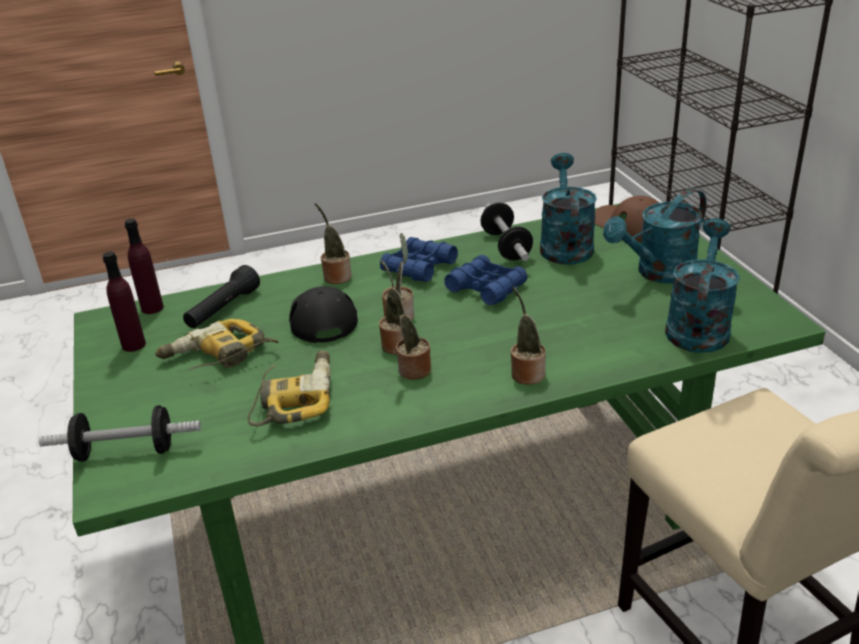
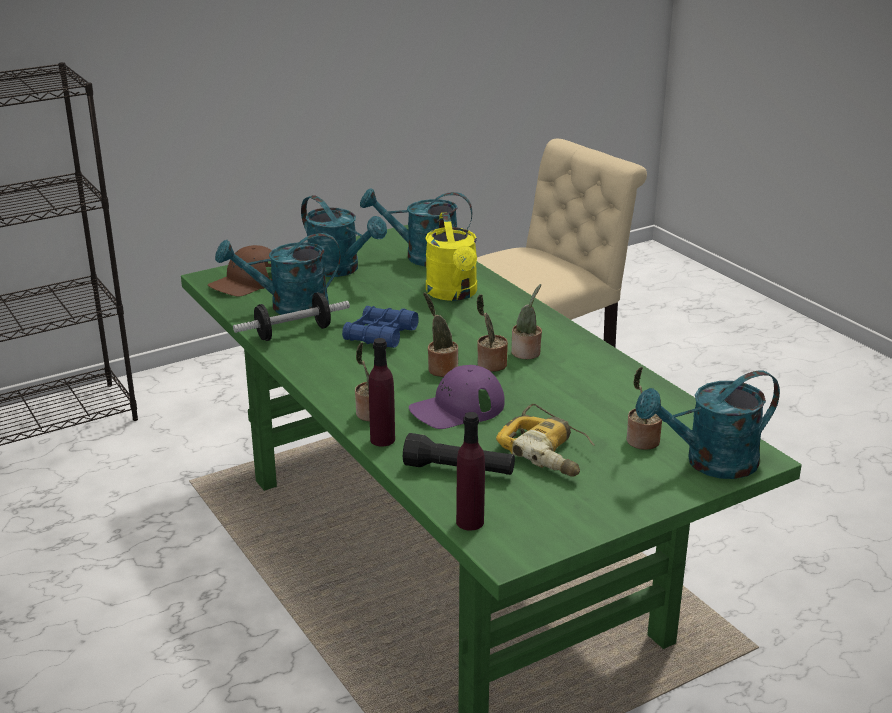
camera: 105 degrees left, 5 degrees down
(126, 451) = (710, 463): dumbbell -> turquoise watering can
(133, 345) = (550, 511): purple bottle -> purple bottle (382, 439)
(294, 397) = (591, 398): power drill -> none
(322, 317) = (457, 408): black cap -> purple cap
(419, 267) = (343, 371): blue binoculars -> none
(526, 373) = (511, 310): potted plant -> potted plant (641, 442)
(581, 338) = (454, 294): none -> yellow watering can

